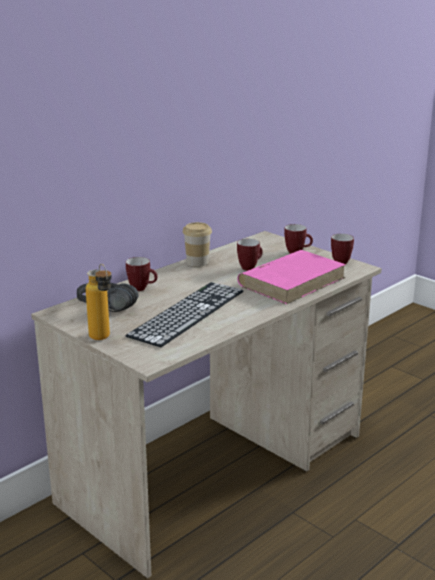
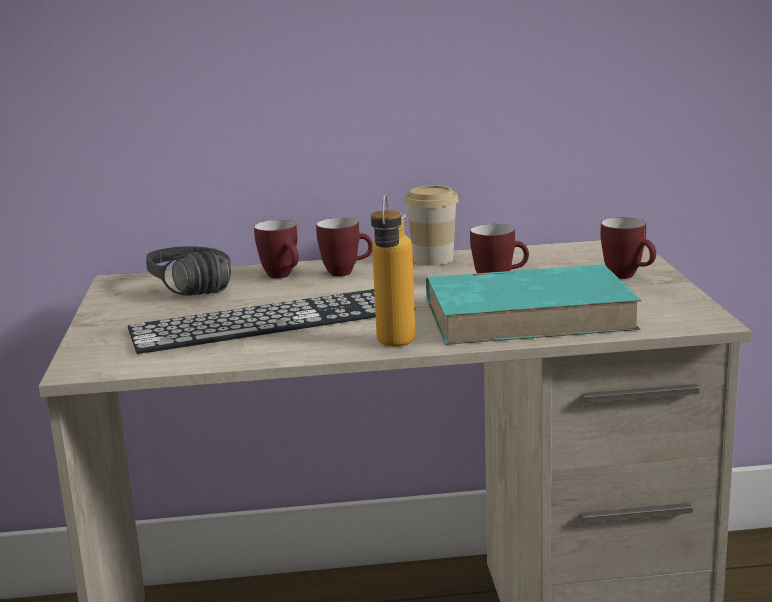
camera: 40 degrees right, 5 degrees down
(103, 339) = (96, 324): bottle -> bottle (394, 346)
(292, 281) = (530, 314): pink book -> turquoise book
(342, 262) = (685, 305): mug -> mug (346, 272)

